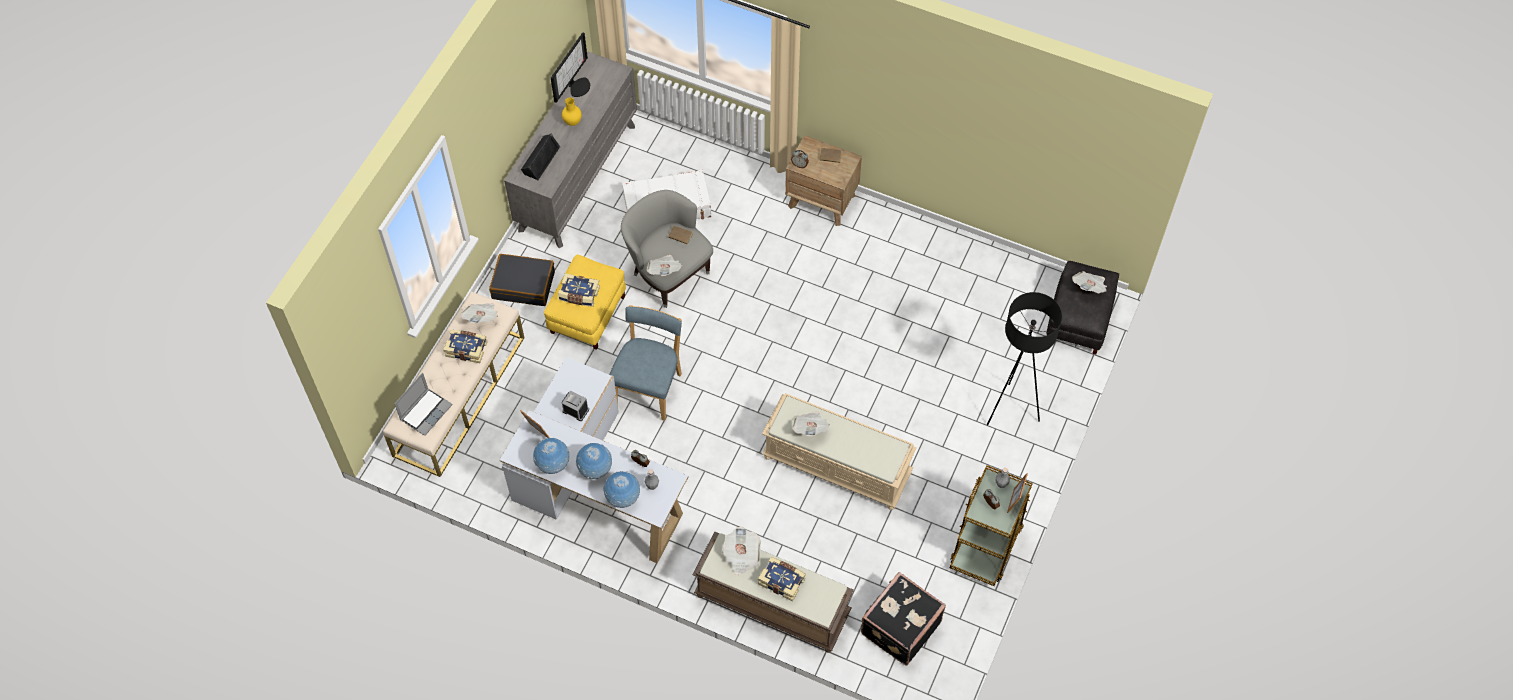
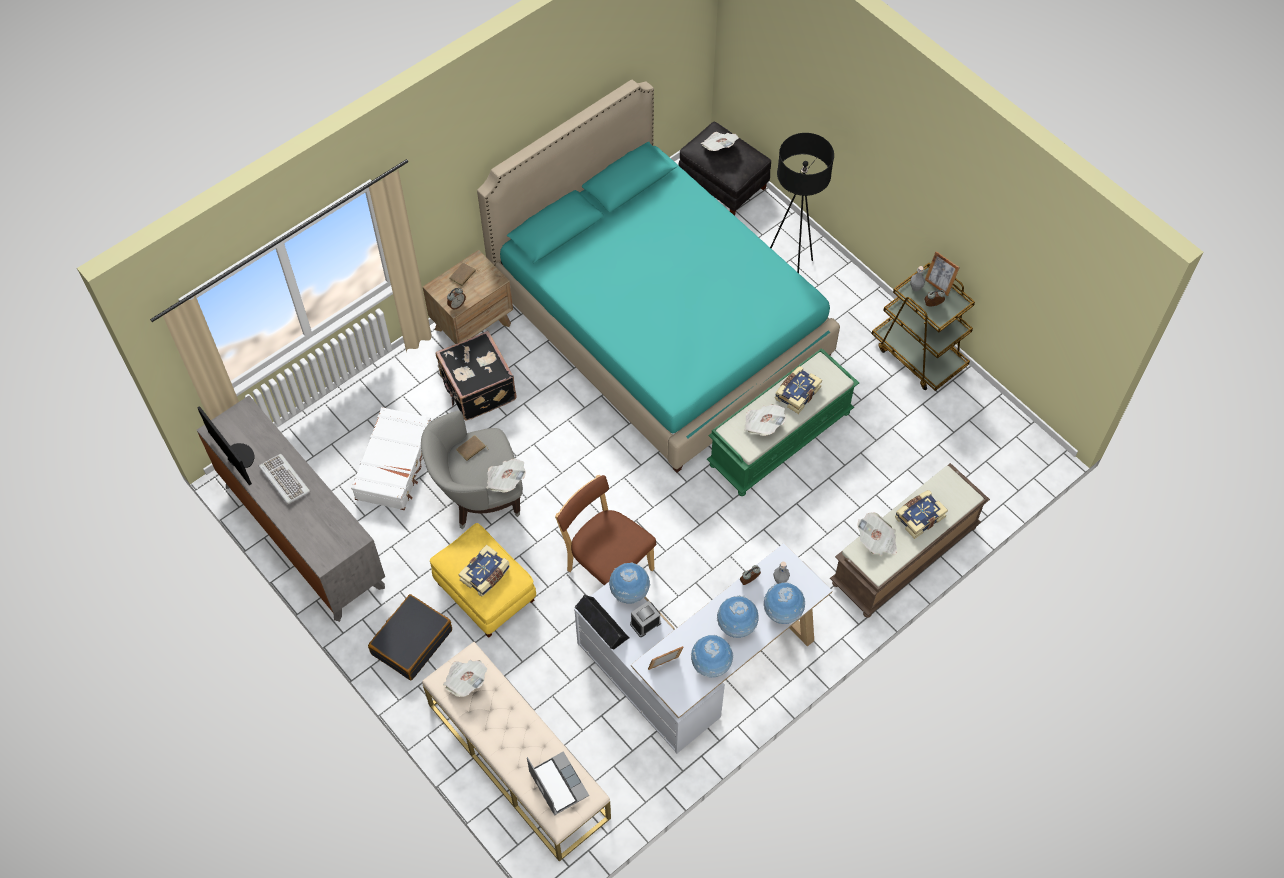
camera: 65 degrees left, 0 degrees up
(466, 348) = (497, 711): book -> book (796, 393)
(540, 159) = (314, 531): black speaker -> black speaker (601, 625)
(572, 122) = (284, 480): yellow vase -> keyboard
(597, 389) = (629, 592): none -> globe
(650, 387) = (607, 567): blue chair -> brown chair
(838, 465) = (780, 437): beige bench -> green bench
(899, 627) = (972, 459): black suitcase -> black suitcase (477, 389)
(902, 330) = (659, 323): none -> turquoise bed

